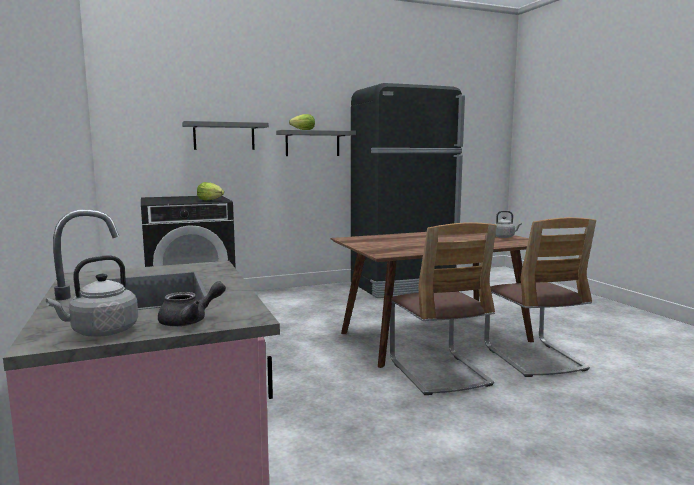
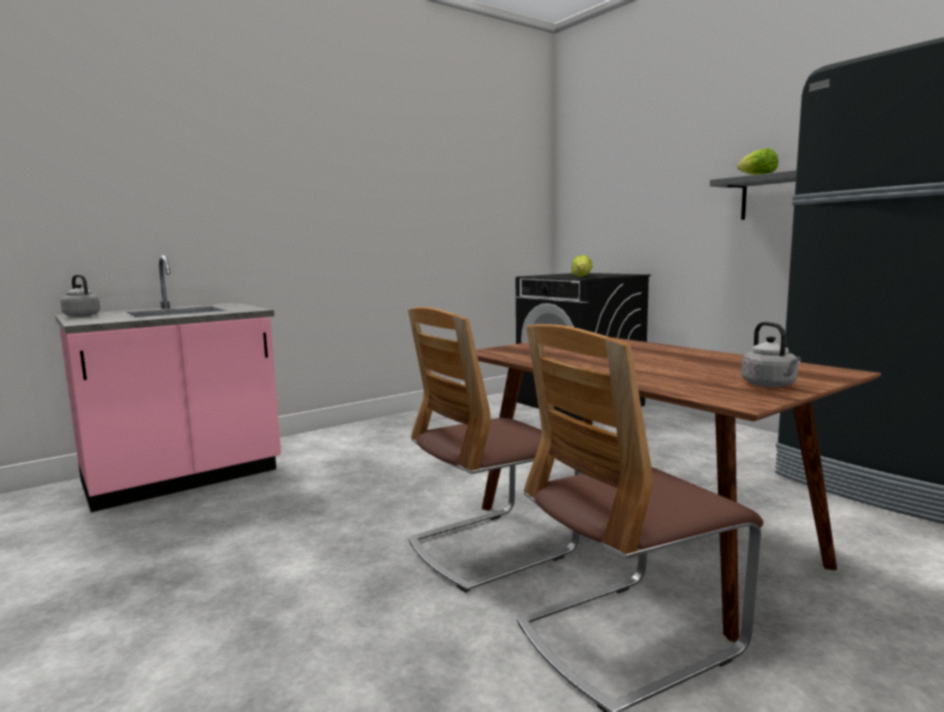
camera: 75 degrees right, 0 degrees up
(190, 321) = (88, 319): grey teapot -> none
(224, 136) = (664, 197): grey shelf -> none

